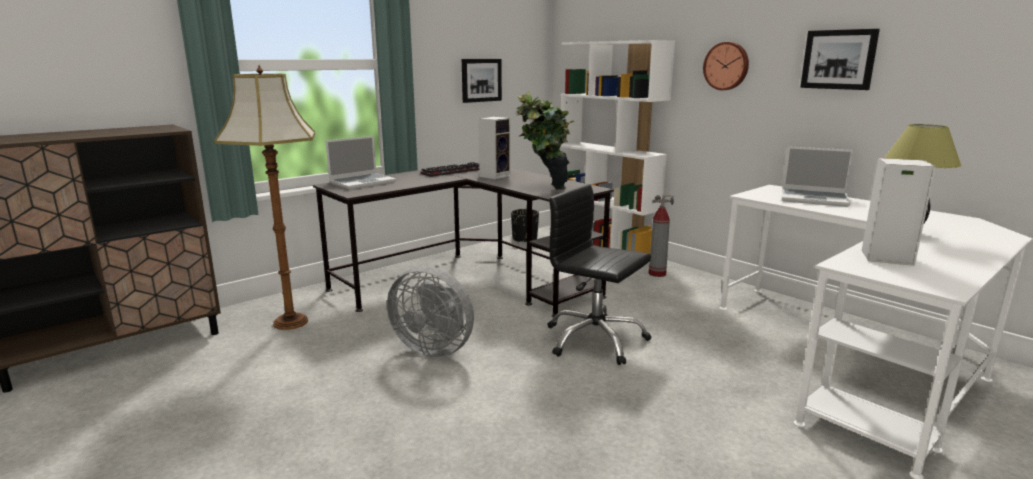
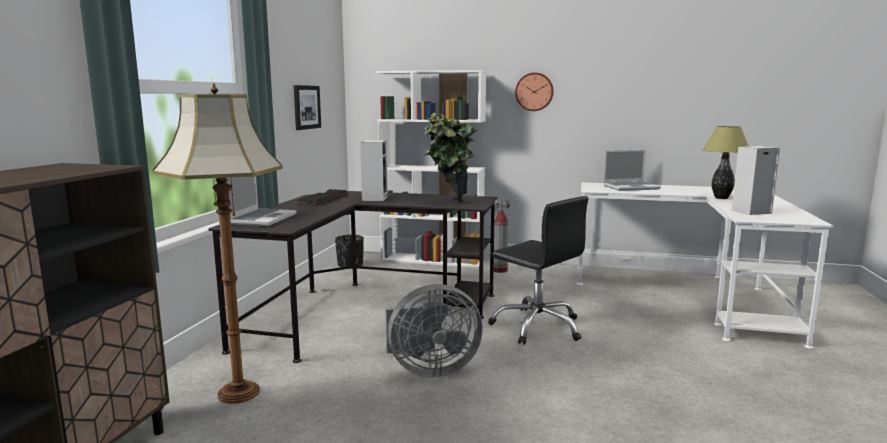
camera: 35 degrees left, 5 degrees down
(595, 340) = (537, 326): black office chair -> black office chair turned 135 degrees counterclockwise
(839, 59) = (623, 86): picture -> none

